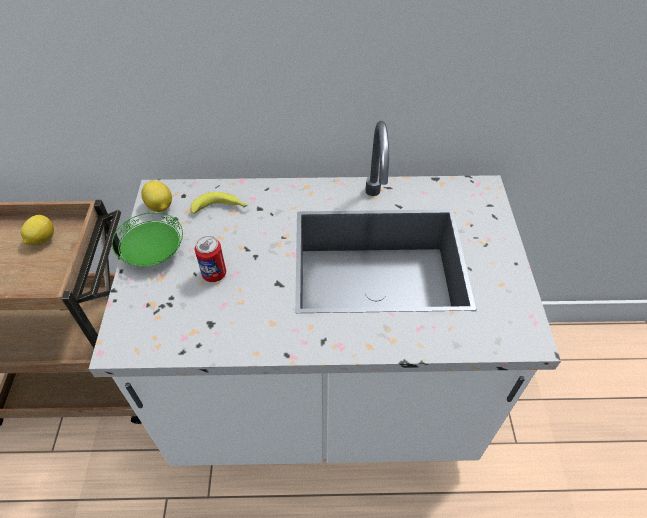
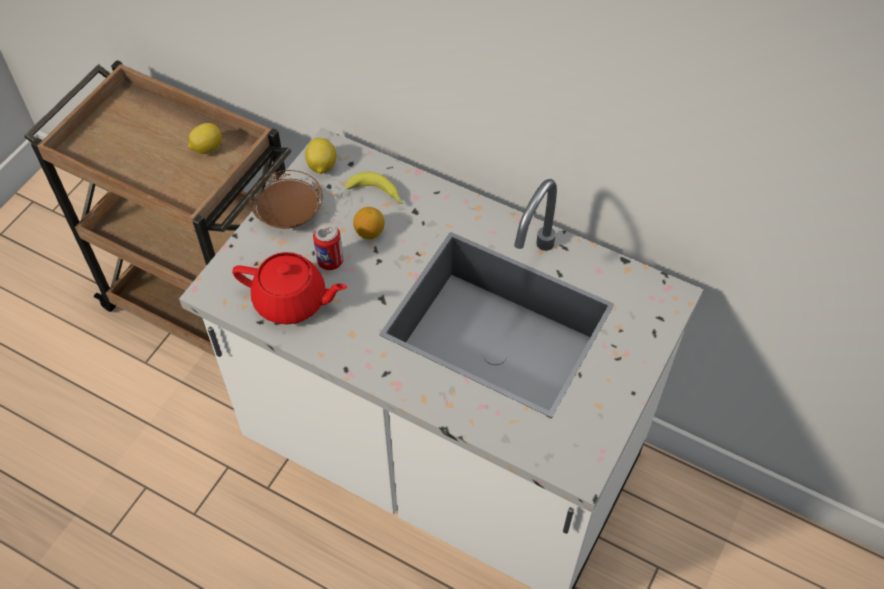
camera: 30 degrees right, 5 degrees up
(152, 252) = (288, 212): green plate -> brown plate
(201, 321) = (292, 301): none -> red teapot
(233, 238) = (369, 232): none -> lemon

